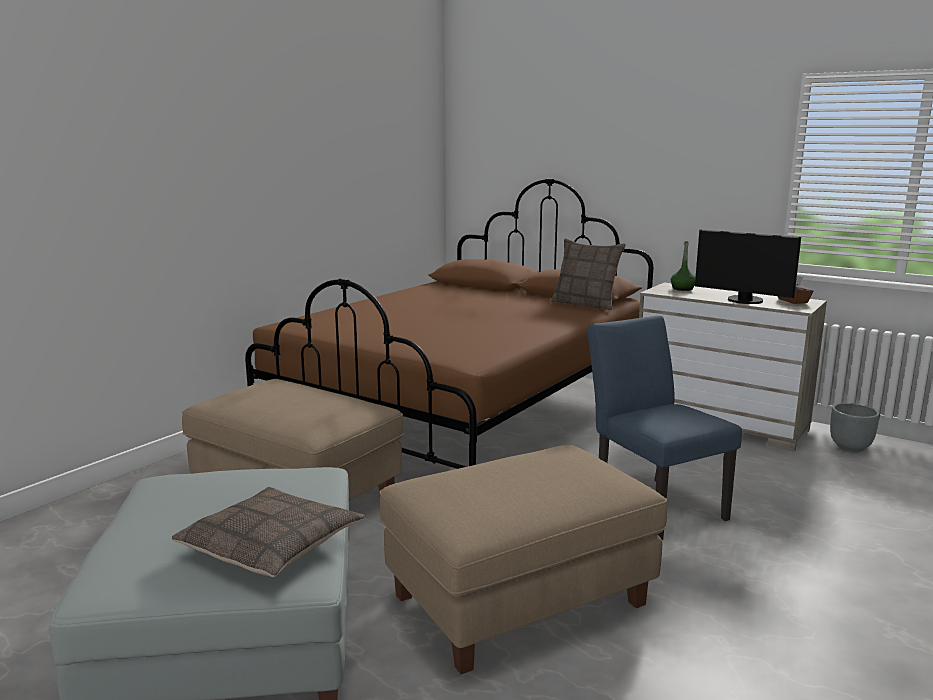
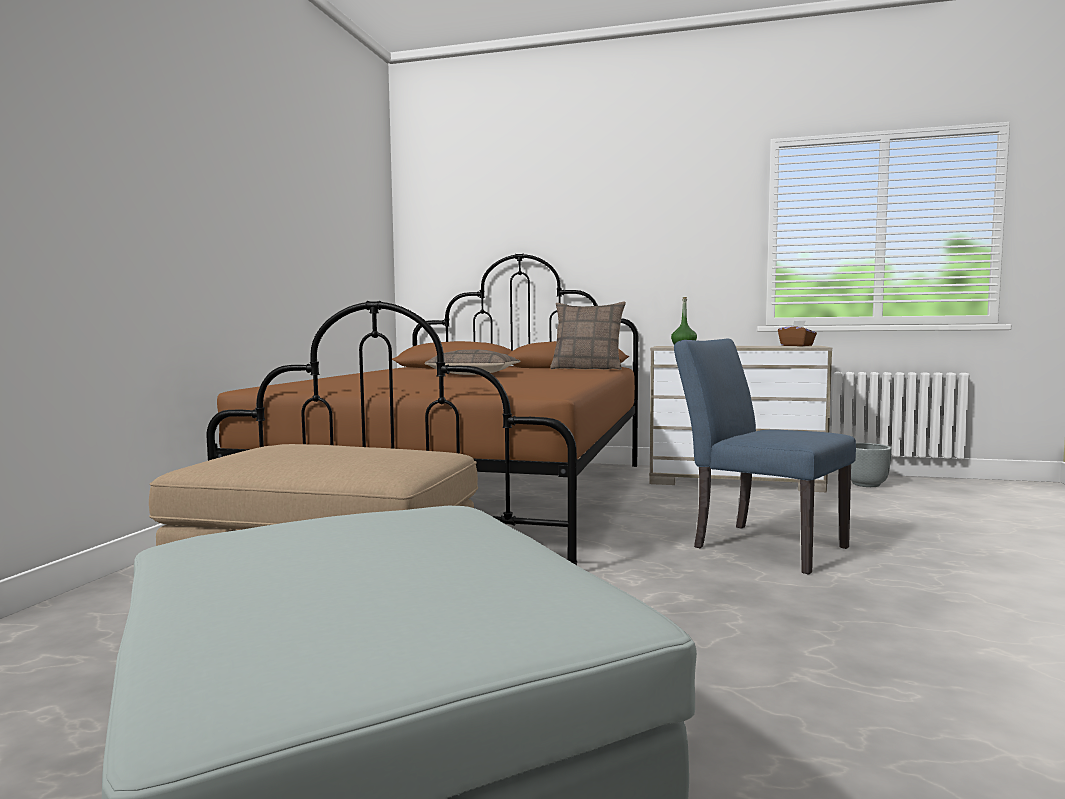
camera: 20 degrees left, 10 degrees down
(272, 545) = (496, 580): pillow -> pillow (474, 374)
(519, 600) = (737, 656): beige ottoman -> none
(744, 301) = (756, 346): monitor -> none

